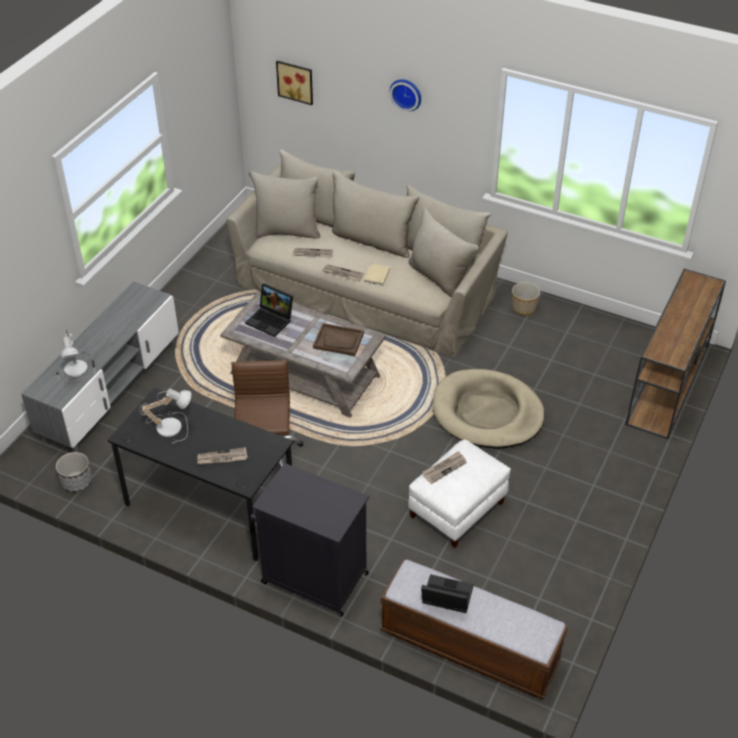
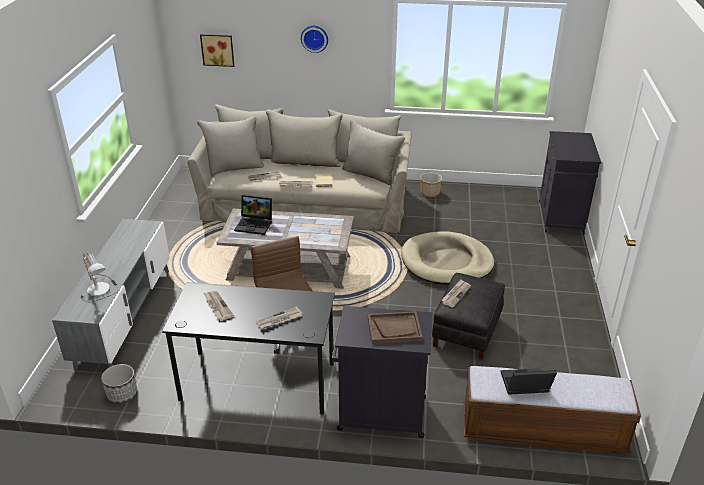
camera: 20 degrees left, 10 degrees down
(170, 425) = (217, 306): table lamp -> newspaper
(338, 341) = (318, 227): brown tray -> brown tray (394, 329)
(457, 510) = (467, 332): white ottoman -> black ottoman
(667, 386) = (561, 218): brown console table -> black cabinet

